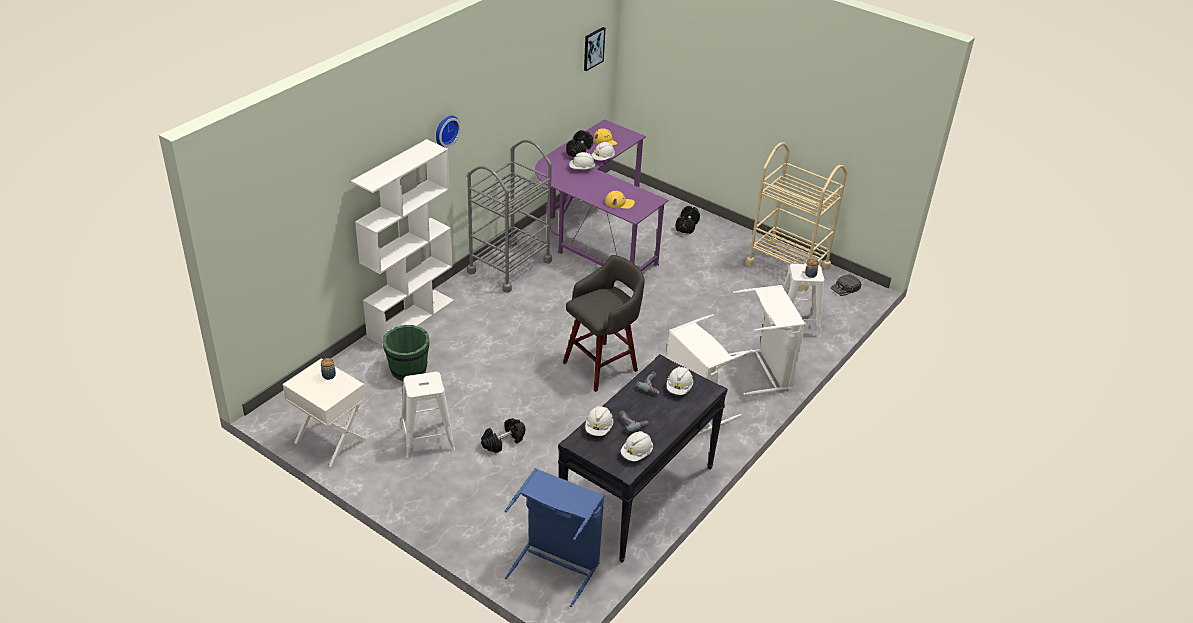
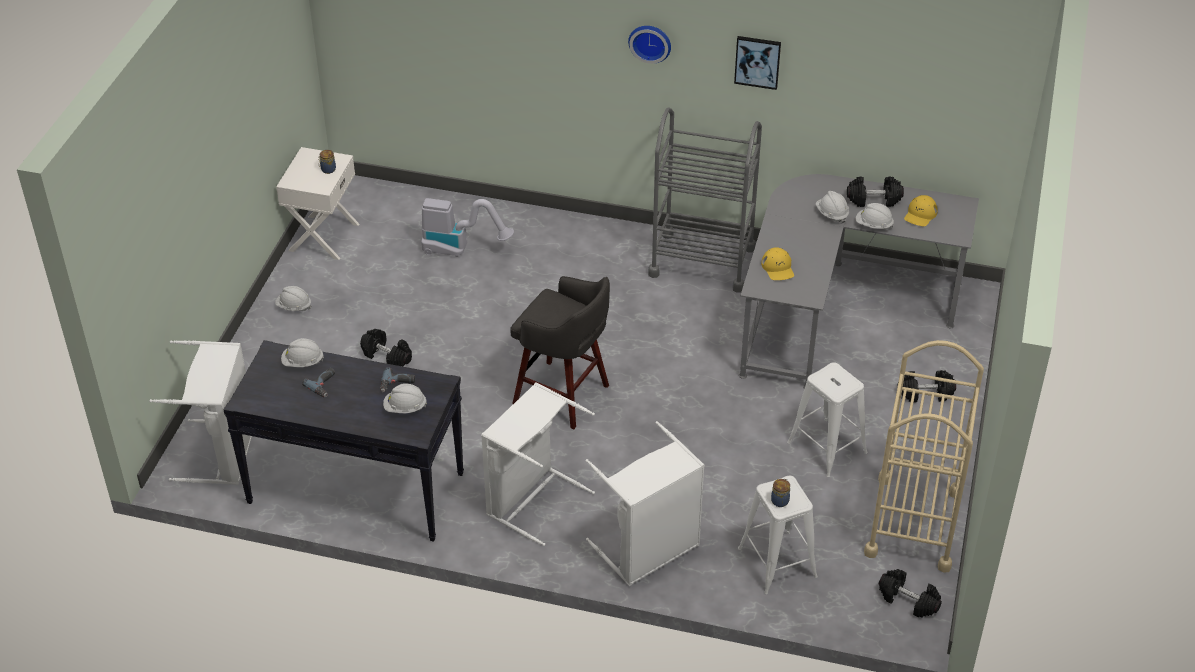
camera: 70 degrees right, 5 degrees up
(408, 370) = (461, 249): green bucket -> vacuum cleaner
(411, 318) = (550, 220): white bookcase -> none
(427, 439) = (361, 300): white stool -> white stool (827, 448)
(557, 564) = (224, 453): blue laundry basket -> white laundry basket
(593, 48) = (970, 88): picture -> picture (757, 61)
(594, 232) = (834, 310): purple desk -> grey desk
(636, 453) = (275, 402): white hard hat -> white hard hat (294, 307)
(845, 288) = (908, 601): black cap -> black dumbbell

